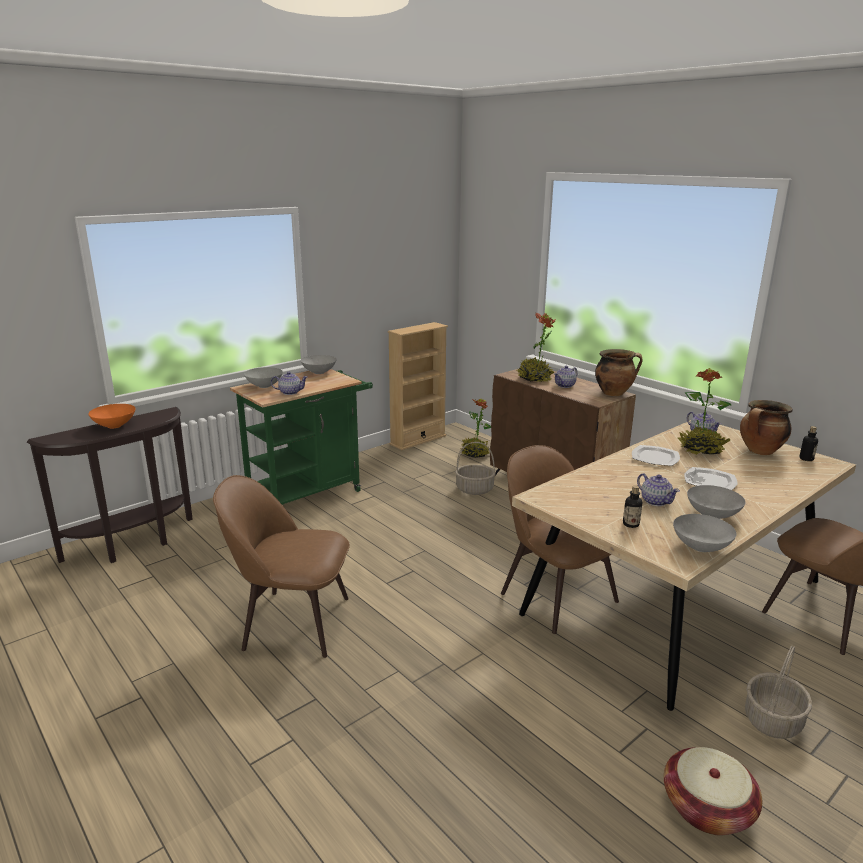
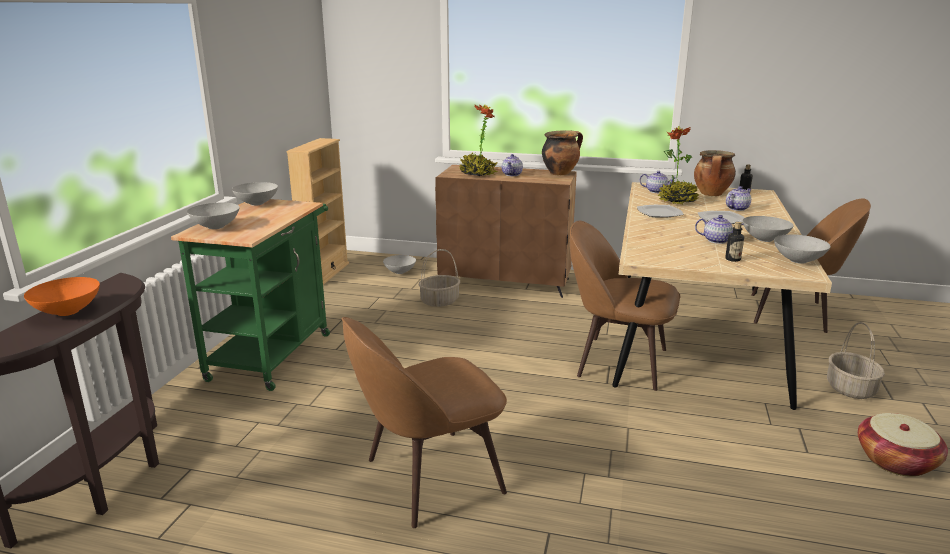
camera: 35 degrees left, 0 degrees up
(290, 392) = (262, 226): teapot -> teapot (736, 208)
(475, 454) = (399, 272): potted plant -> grey bowl

